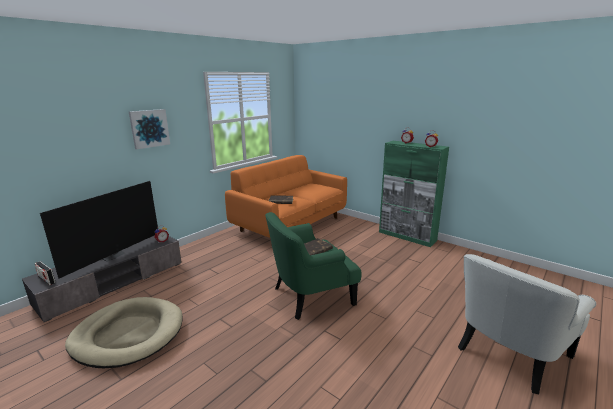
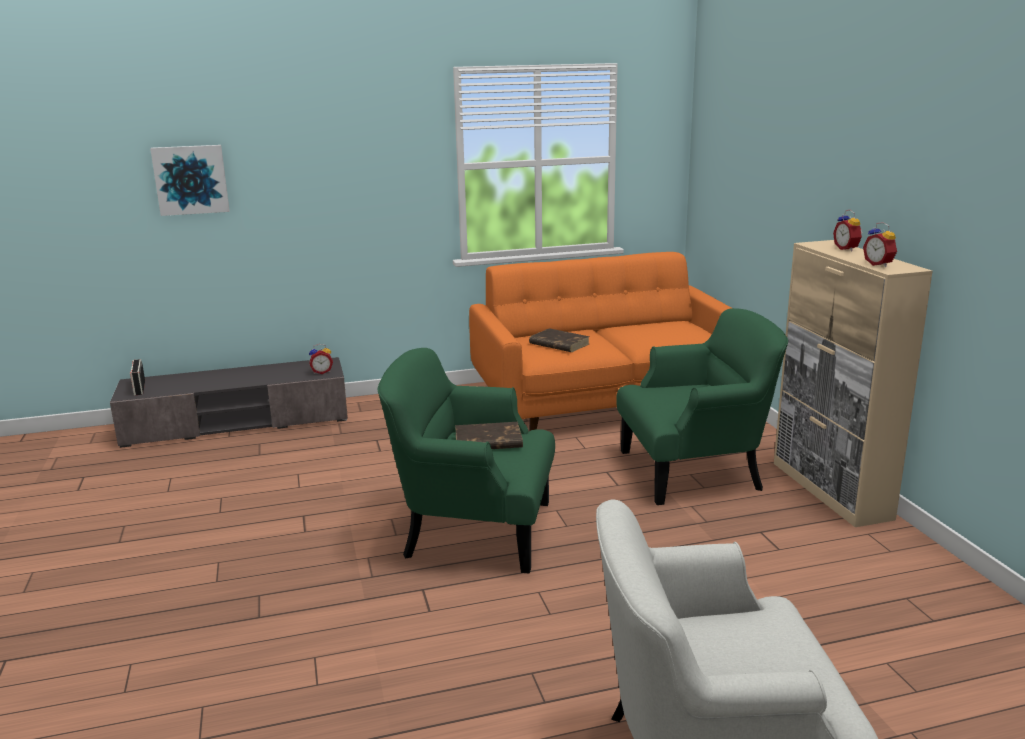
camera: 35 degrees right, 0 degrees up
(112, 255) = (239, 377): television -> none
(128, 334) = (181, 494): beige dog bed -> none
(149, 128) = (334, 171): picture -> picture (191, 180)
(358, 242) = (694, 471): none -> green armchair
(407, 236) = (830, 490): green cabinet -> beige cabinet

